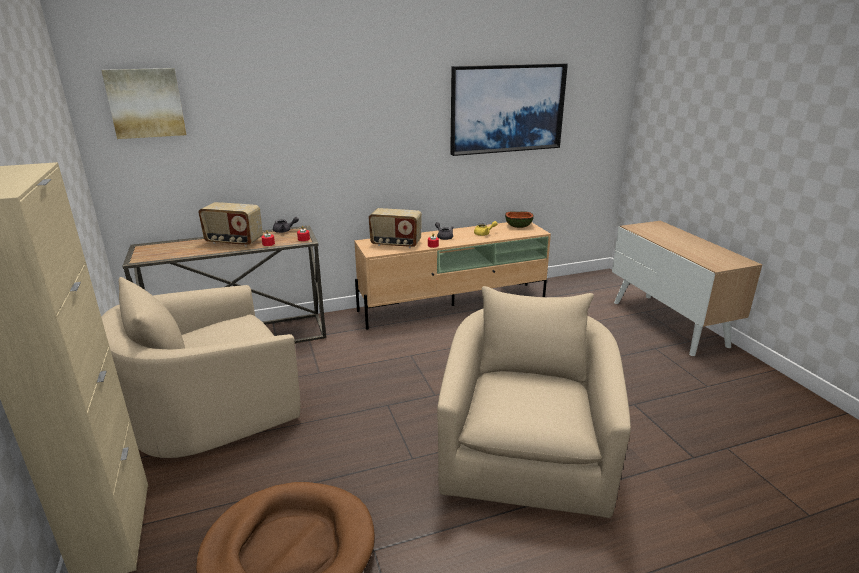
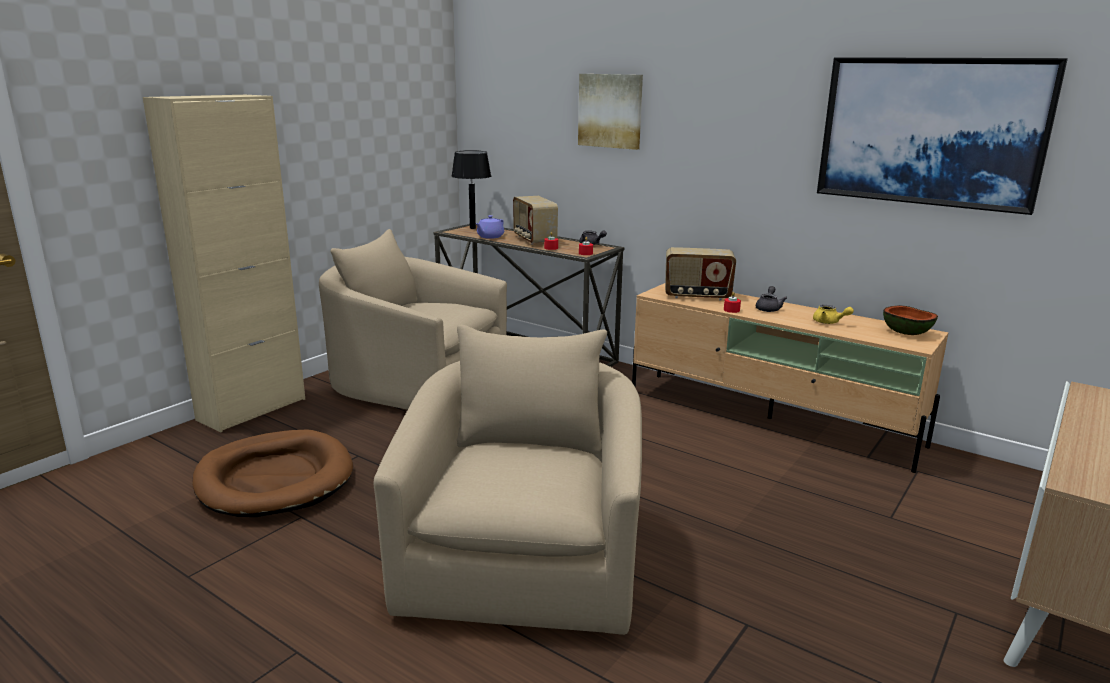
camera: 55 degrees right, 5 degrees down
(146, 103) = (504, 85): picture -> picture (610, 111)
(146, 250) = (472, 228): none -> black table lamp
(191, 252) = (490, 237): none -> purple teapot
(395, 244) = (697, 296): radio -> radio turned 60 degrees counterclockwise
(526, 453) = (524, 560): beige armchair -> beige armchair turned 60 degrees counterclockwise

